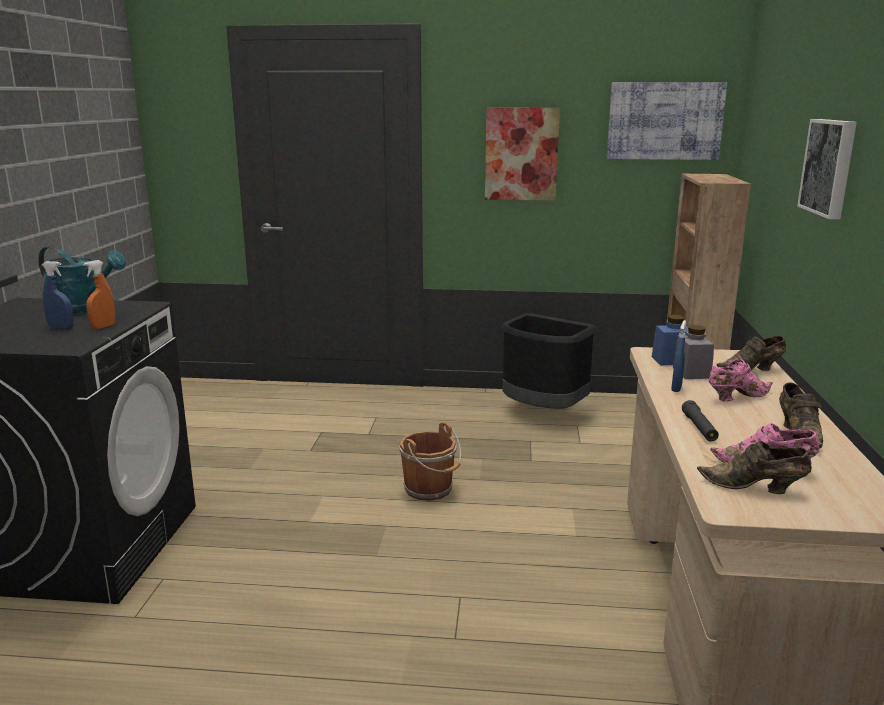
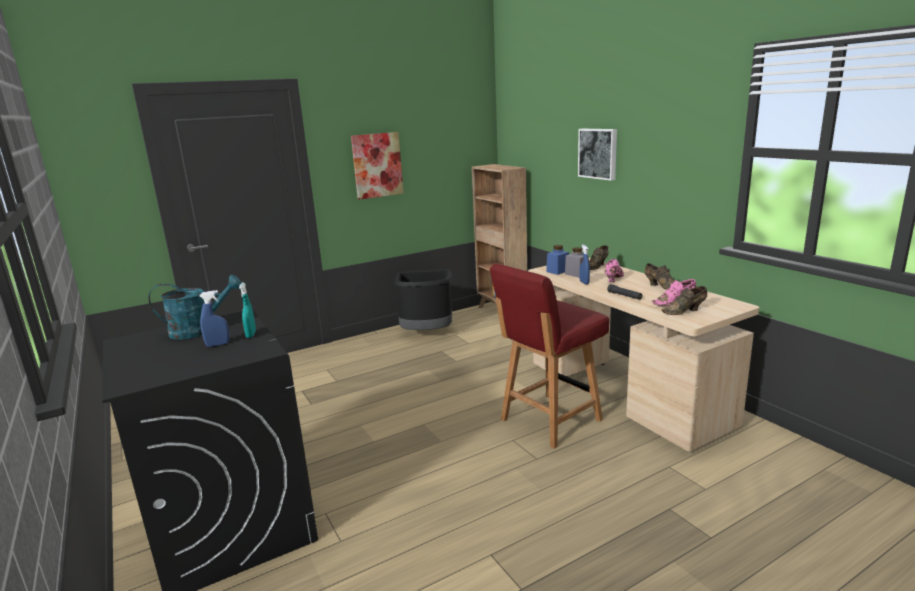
camera: 35 degrees left, 0 degrees up
(103, 327) = (251, 335): orange spray bottle -> turquoise spray bottle
(430, 490) = (422, 396): brown bucket -> none
(543, 594) = (549, 421): none -> red chair
(664, 121) = (457, 135): picture -> none

